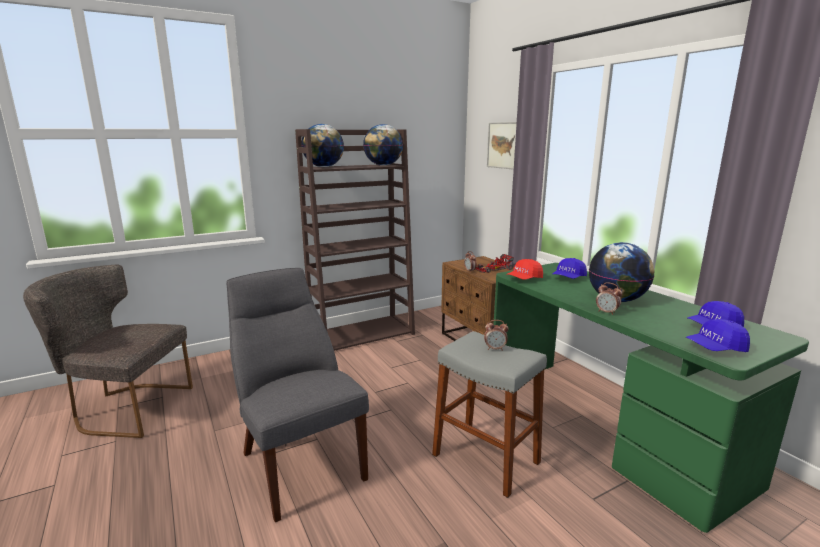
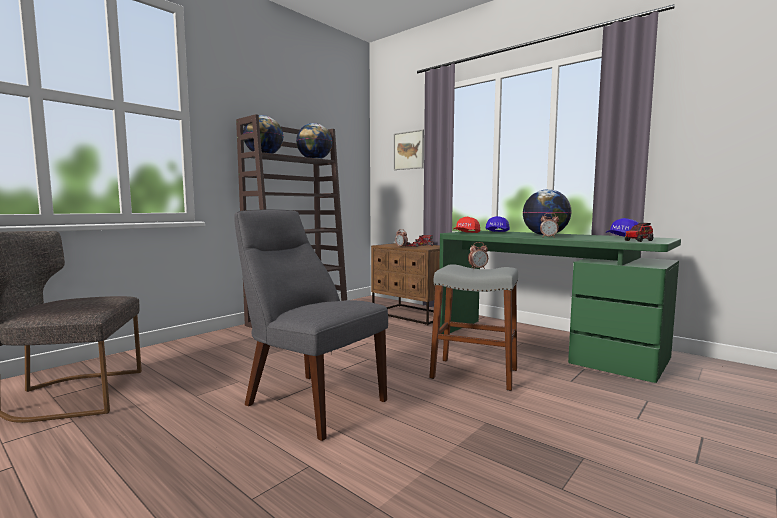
camera: 20 degrees left, 10 degrees down
(715, 349) = (638, 241): blue cap -> toy truck

